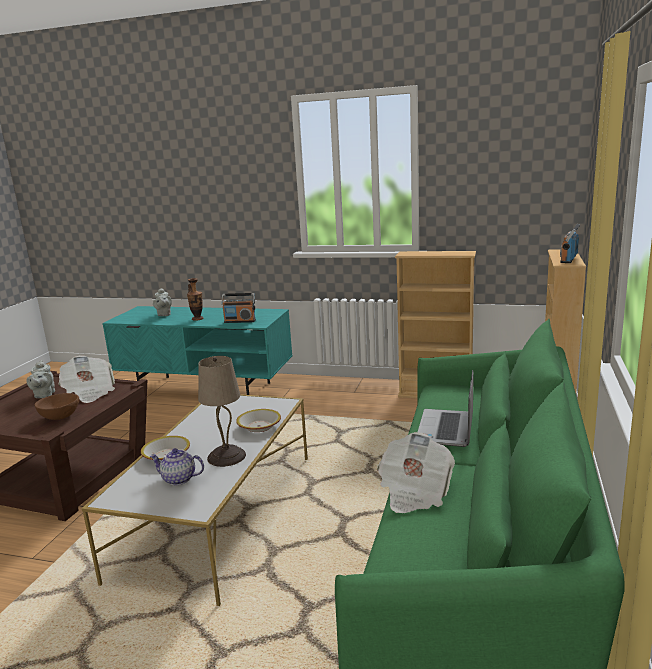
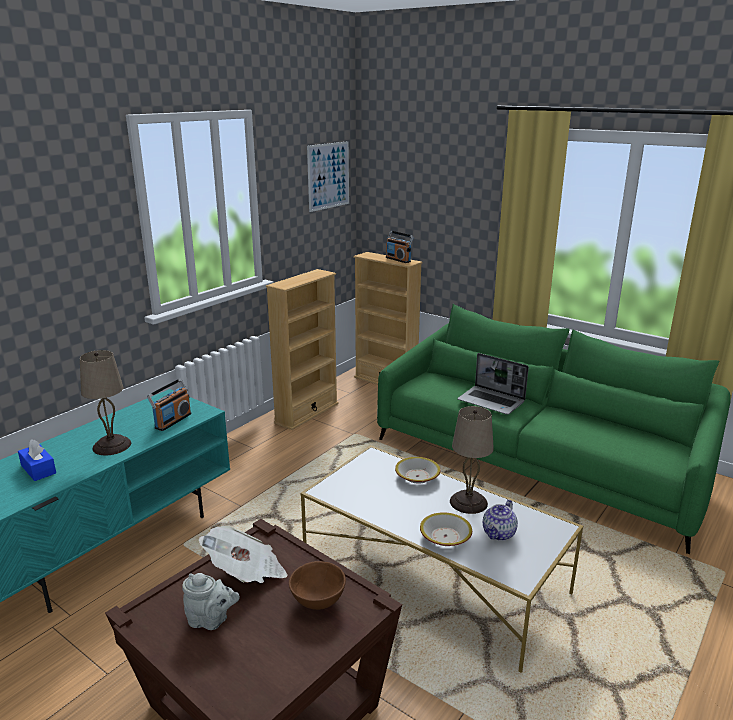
camera: 70 degrees left, 5 degrees up
(164, 314) = (38, 469): grey teapot -> blue tissue box
(197, 319) = (111, 446): vase -> beige table lamp
(414, 491) = (575, 433): newspaper -> none
(532, 154) = (328, 176): none -> picture

